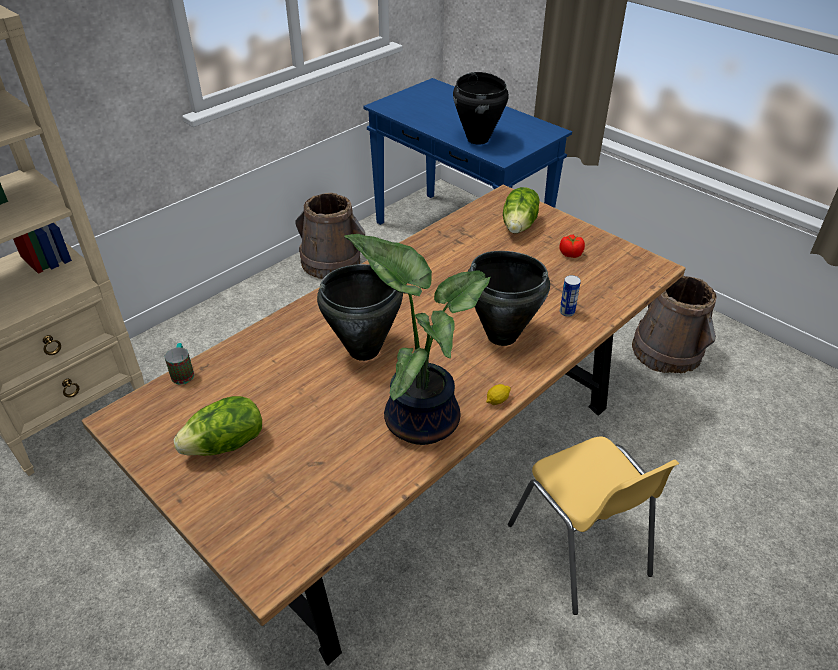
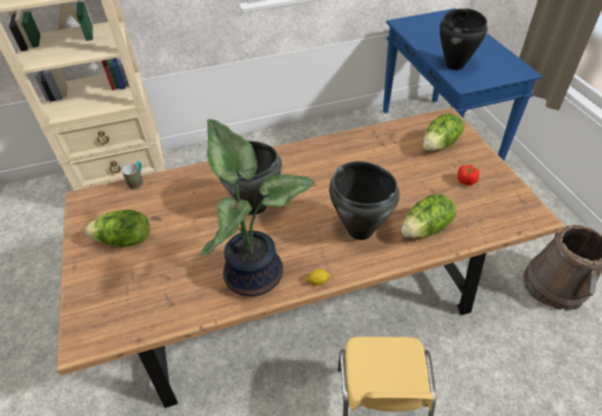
camera: 30 degrees right, 5 degrees up
(331, 262) = (334, 131): brown bucket -> none
(567, 312) = (426, 229): can -> lettuce

